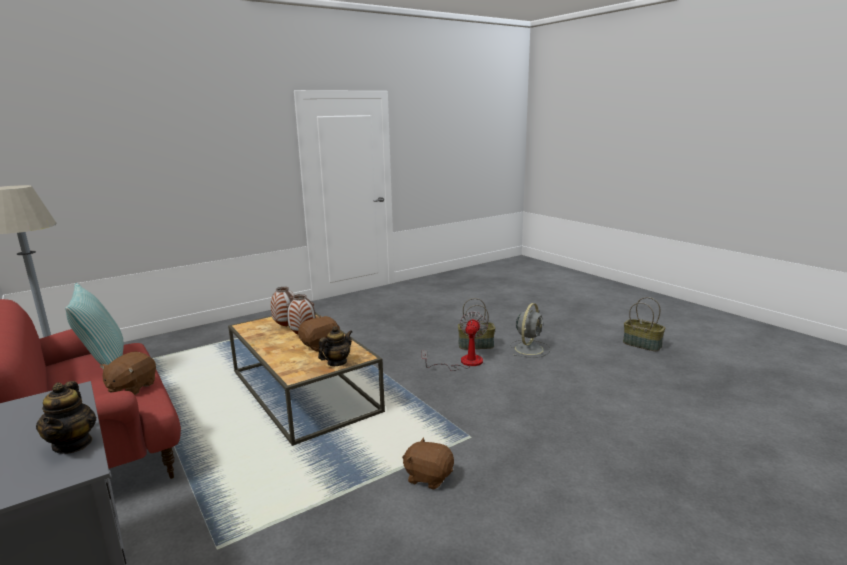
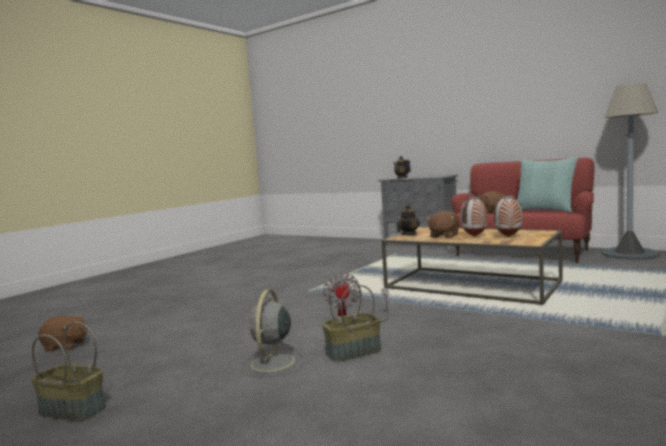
camera: 160 degrees right, 10 degrees down
(428, 477) = (323, 277): brown plush toy -> brown plush toy (65, 346)

